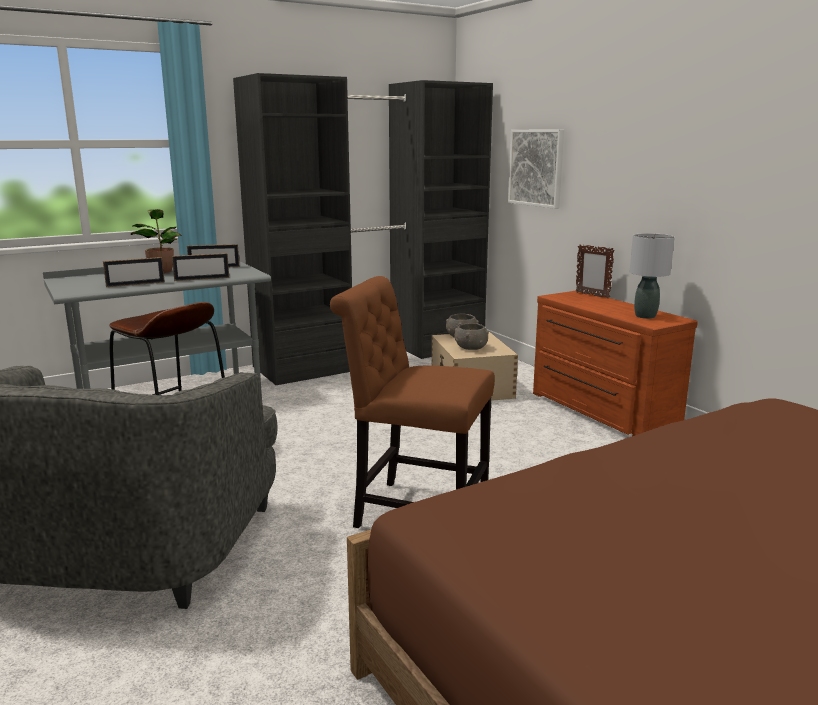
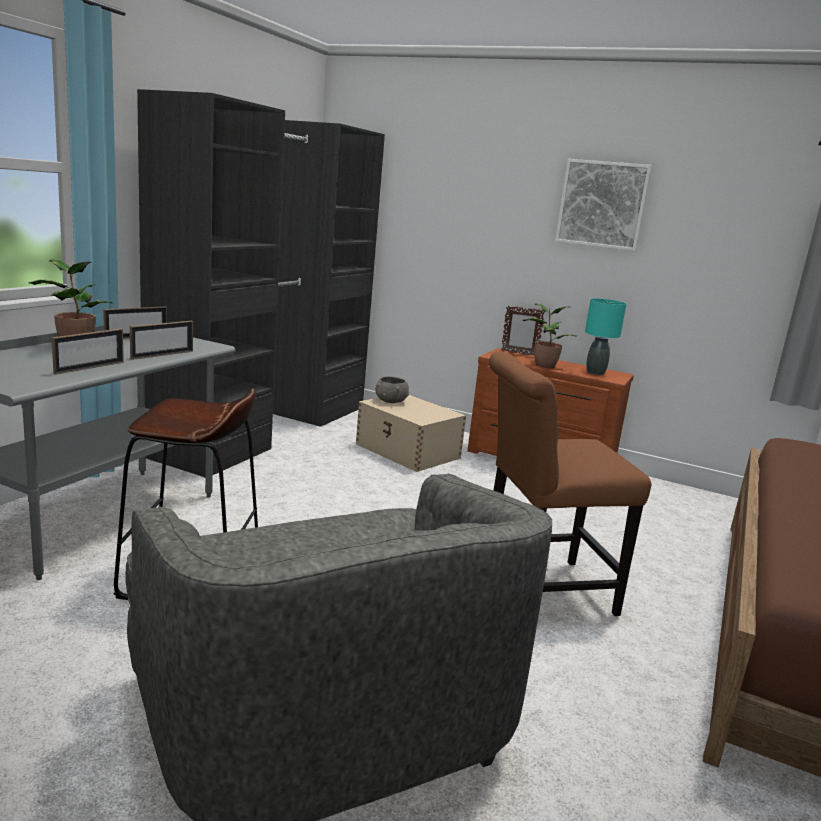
camera: 35 degrees left, 0 degrees up
(471, 348) = (417, 412): grey bowl -> none
(536, 168) = (442, 227): picture -> picture (602, 204)
(594, 306) = (543, 365): none -> potted plant
(645, 316) = (595, 372): grey table lamp -> turquoise table lamp

